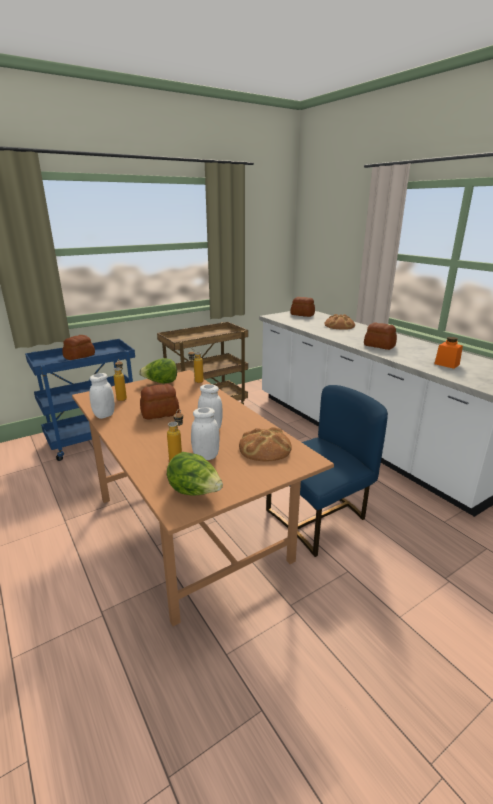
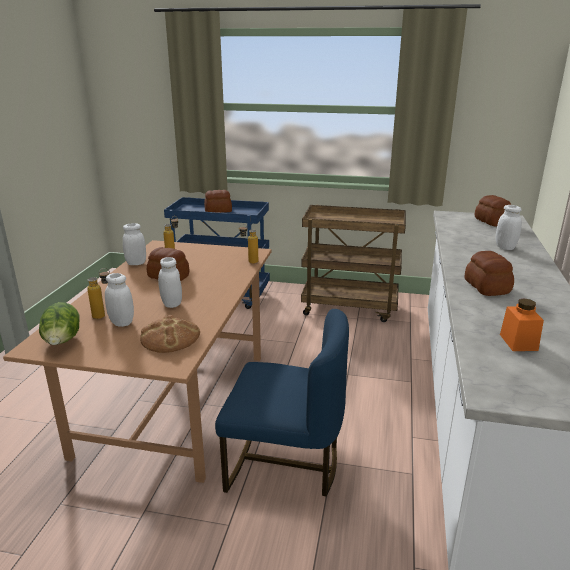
camera: 45 degrees right, 0 degrees up
(160, 383) = (223, 252): lettuce -> none
(339, 325) = (505, 247): bread -> white jar

